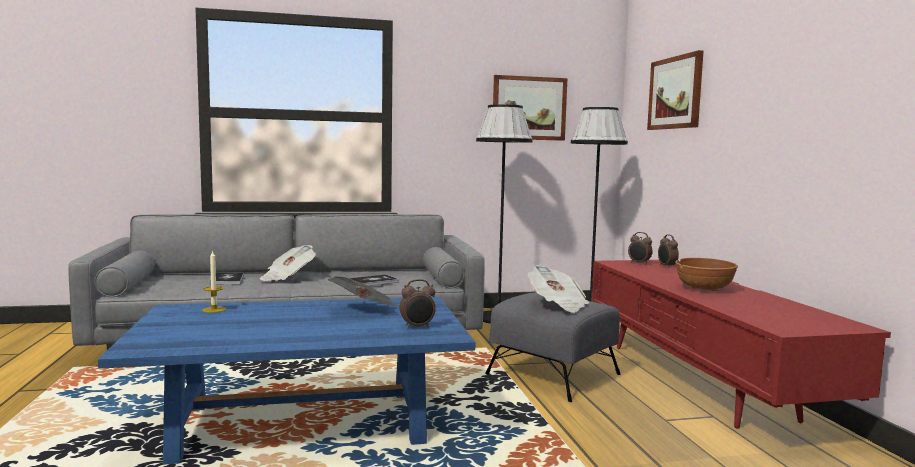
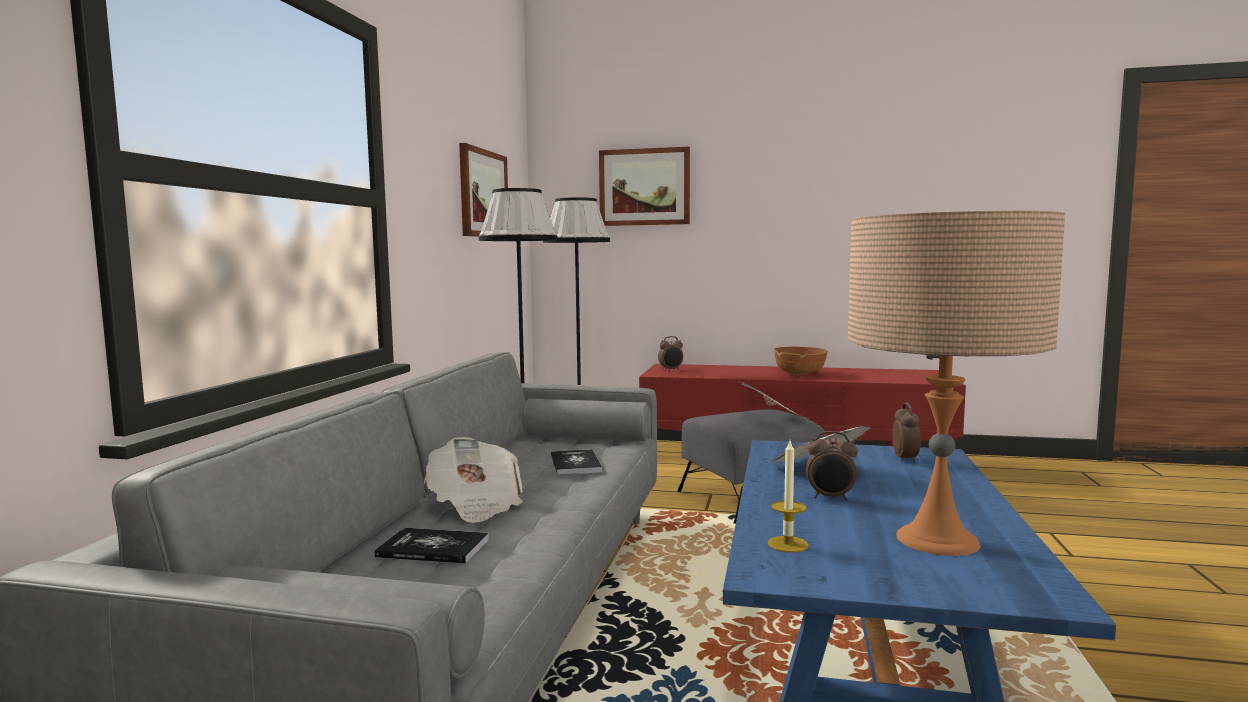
camera: 65 degrees left, 0 degrees up
(225, 332) = (937, 540): none -> beige table lamp
(666, 266) = (694, 367): alarm clock -> alarm clock (830, 497)

